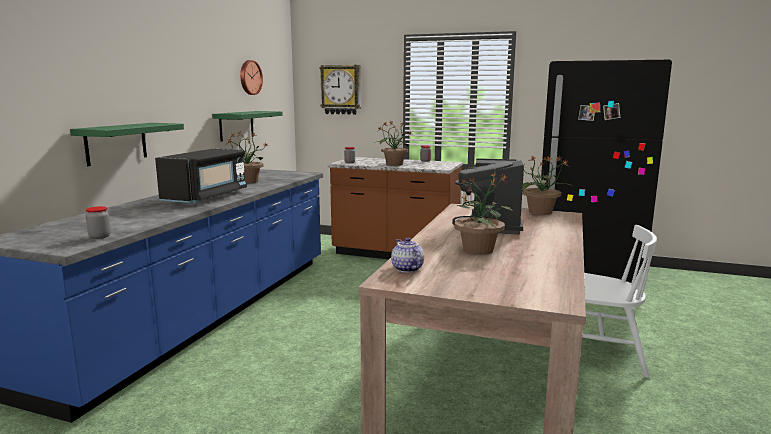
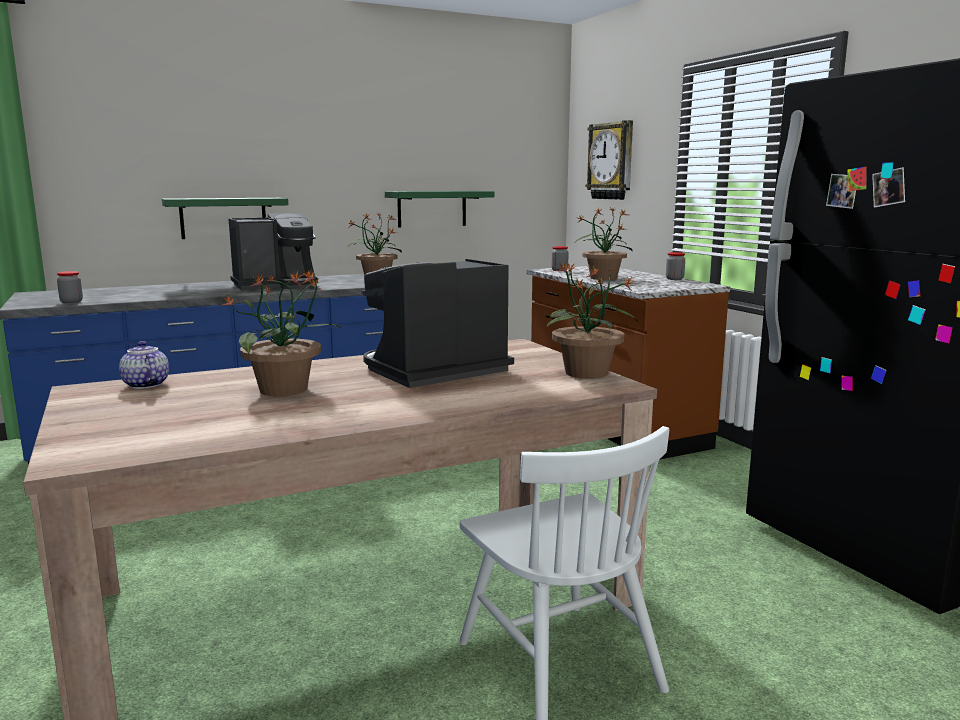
camera: 45 degrees right, 0 degrees up
(206, 197) = (277, 286): black microwave -> coffee machine
(250, 77) = (465, 145): wall clock -> none
(406, 269) = (144, 385): teapot -> teapot turned 60 degrees counterclockwise

